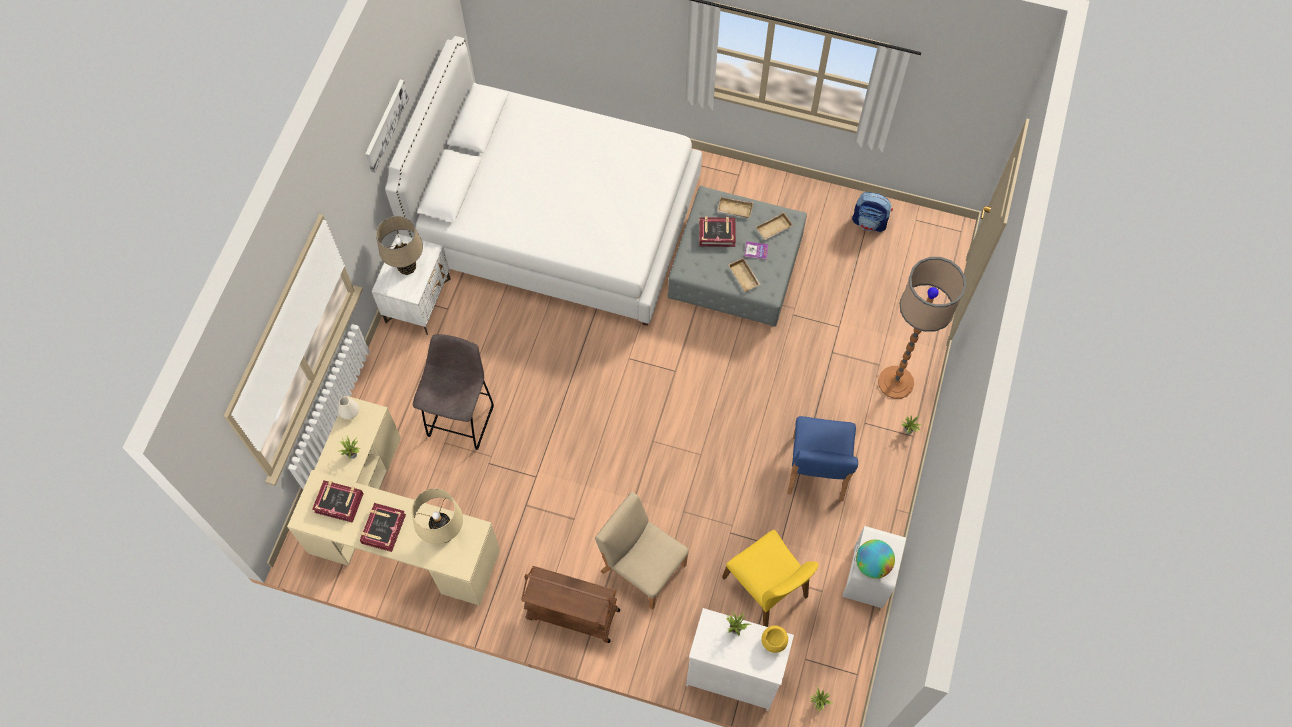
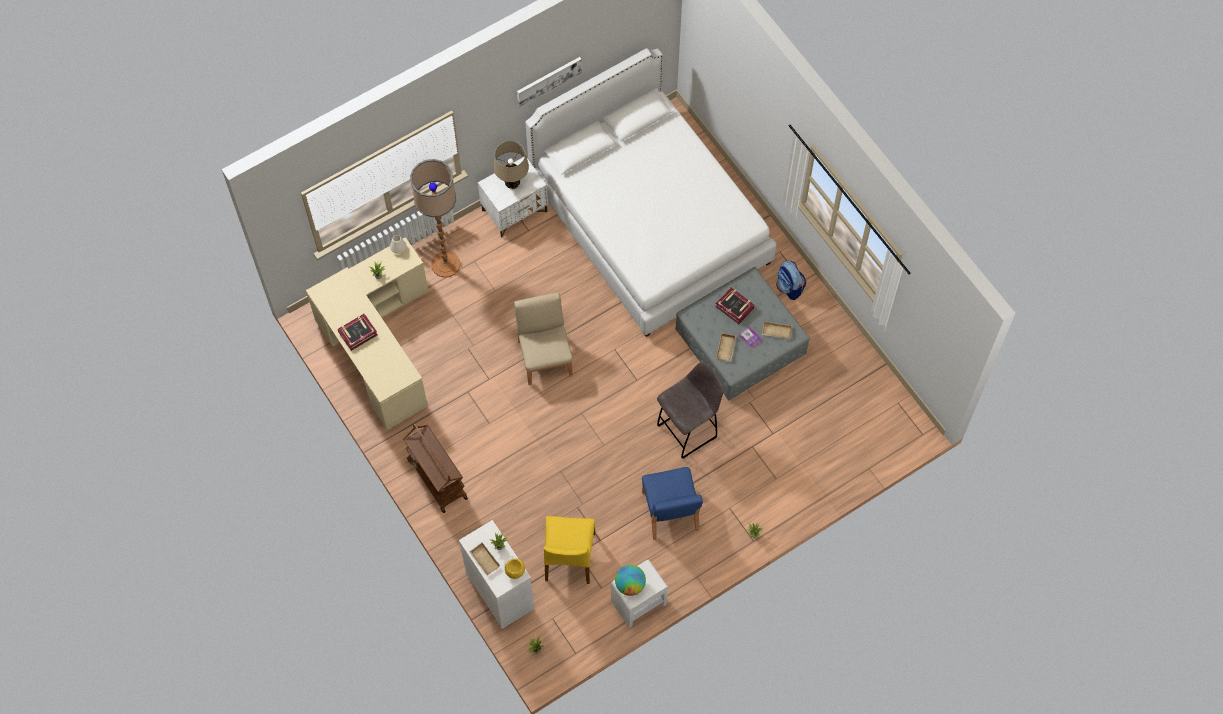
camera: 40 degrees right, 0 degrees up
(339, 502) = (346, 298): book -> none
(444, 533) = (389, 363): beige table lamp -> none
(462, 419) = (476, 308): grey stool -> grey stool (688, 430)
(642, 567) = (504, 485): beige chair -> beige chair (545, 357)
(734, 210) = (761, 299): beige tray -> beige tray (484, 560)
(817, 469) = (670, 512): blue chair -> blue chair turned 60 degrees counterclockwise
(869, 222) = (863, 380): backpack -> backpack (789, 287)
(896, 382) = (776, 498): floor lamp -> floor lamp (446, 264)

